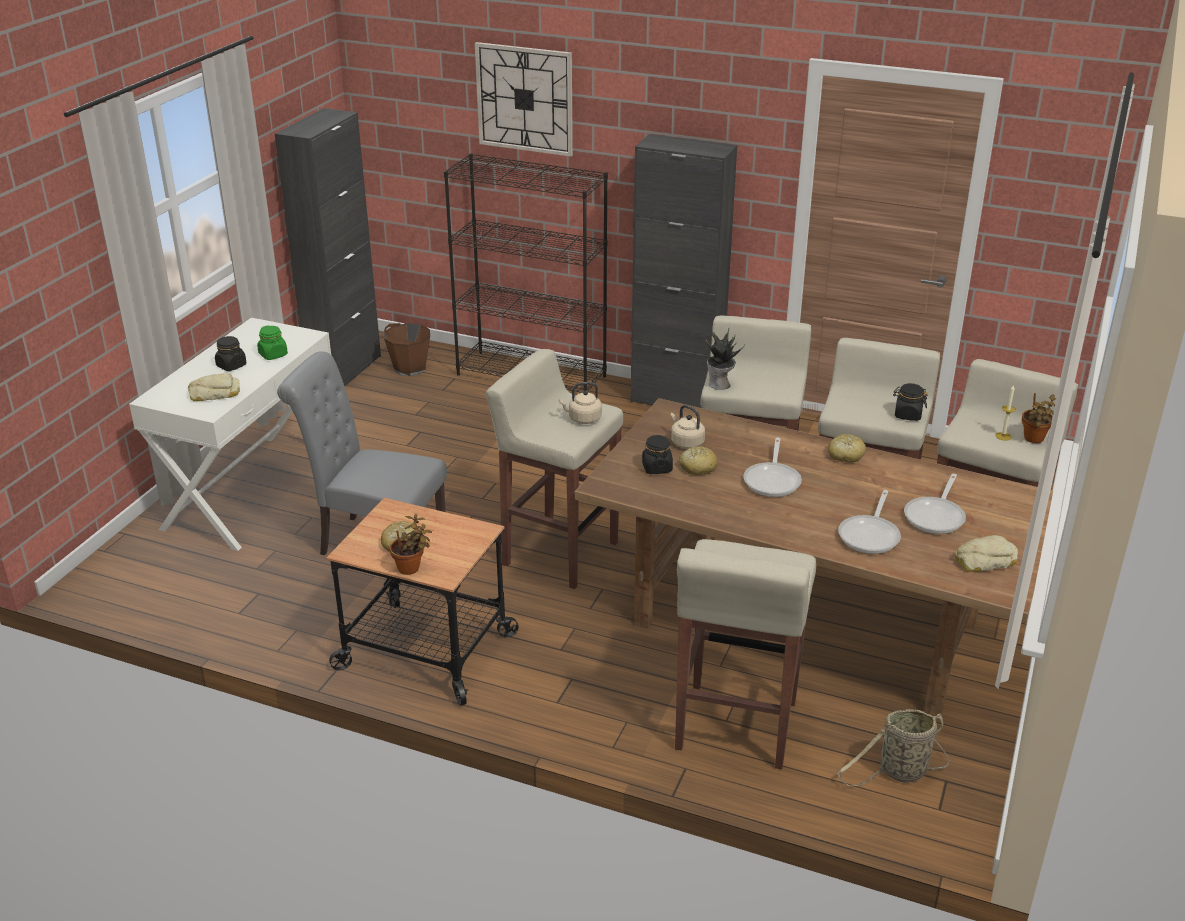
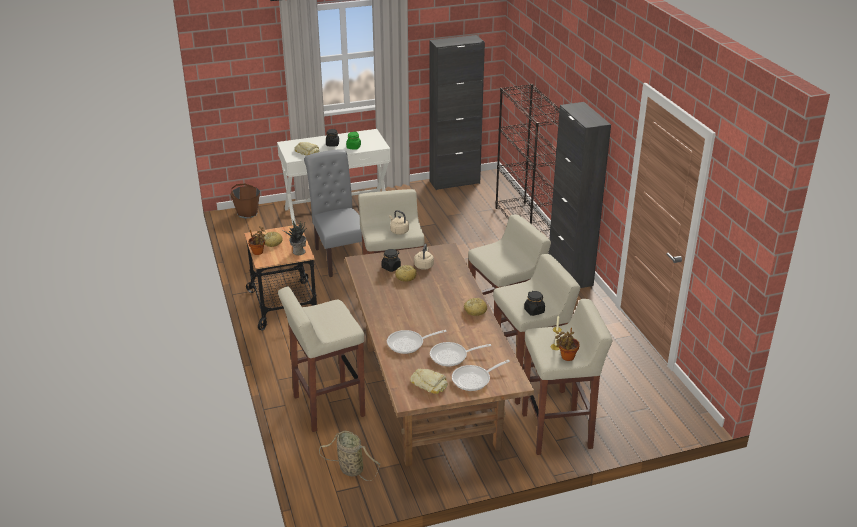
camera: 50 degrees right, 0 degrees up
(409, 368) = (481, 194): brown bucket -> brown bucket (247, 213)
(525, 99) = (552, 60): wall clock -> none
(719, 385) = (483, 250): potted plant -> potted plant (298, 252)
(773, 480) = (422, 300): frying pan -> frying pan (474, 379)

